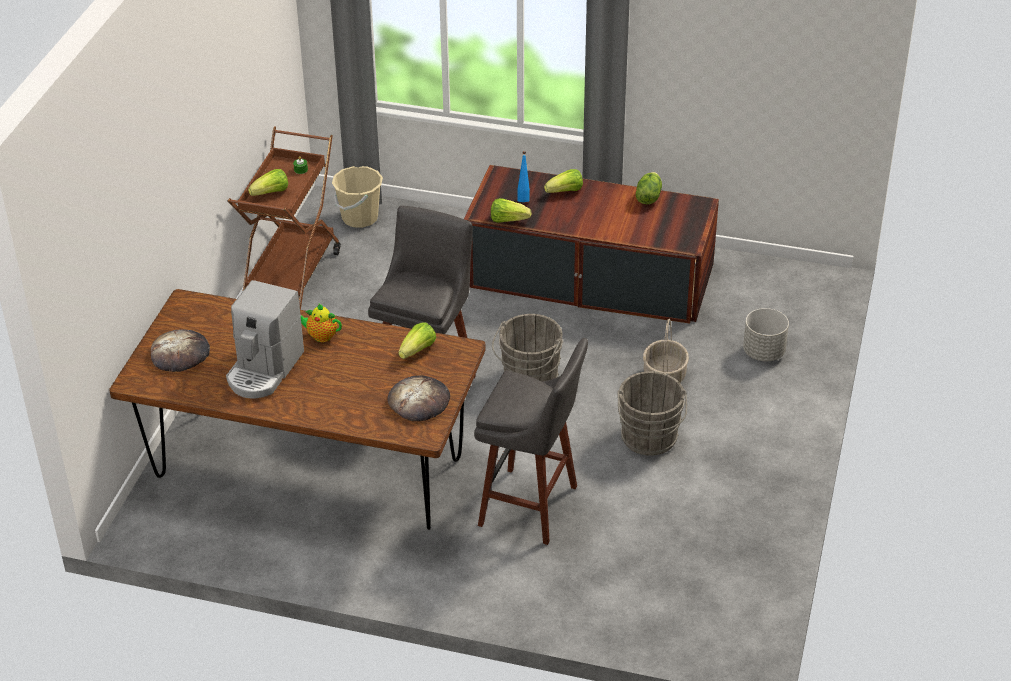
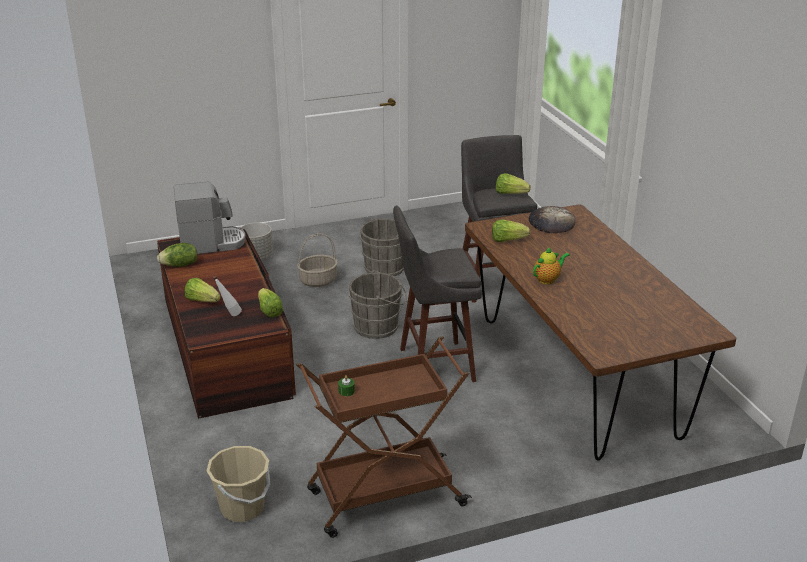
camera: 125 degrees left, 10 degrees down
(180, 354) = (655, 326): bread -> none
(264, 370) = (613, 285): coffee machine -> coffee machine (211, 243)
(271, 193) = (402, 390): lettuce -> lettuce (510, 193)
(320, 336) = (548, 279): teapot -> teapot turned 105 degrees counterclockwise
(523, 198) = (229, 315): blue bottle -> white bottle

